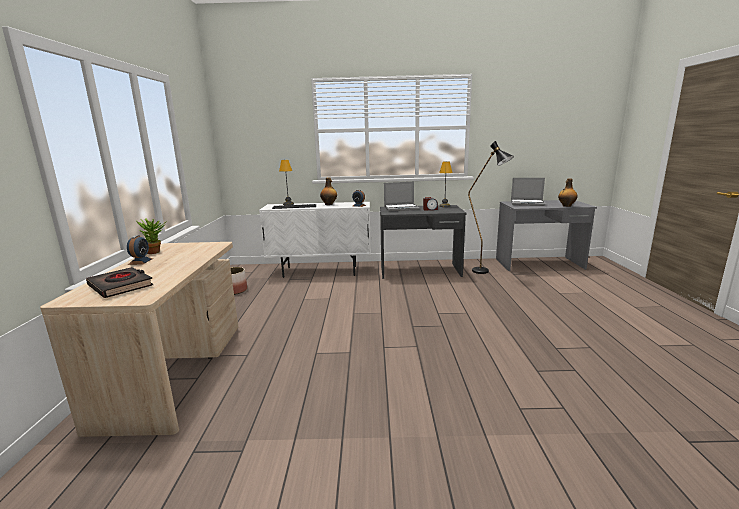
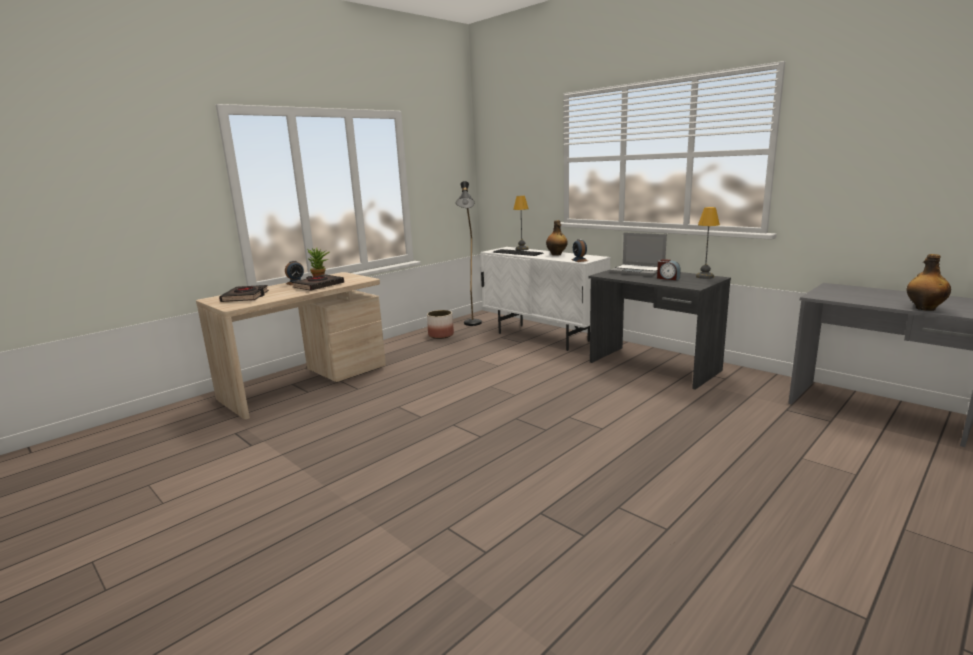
camera: 45 degrees right, 0 degrees up
(183, 258) = (318, 286): none -> black book
(486, 272) = (745, 394): black floor lamp -> black floor lamp (472, 325)
(527, 203) = (860, 293): laptop -> none

